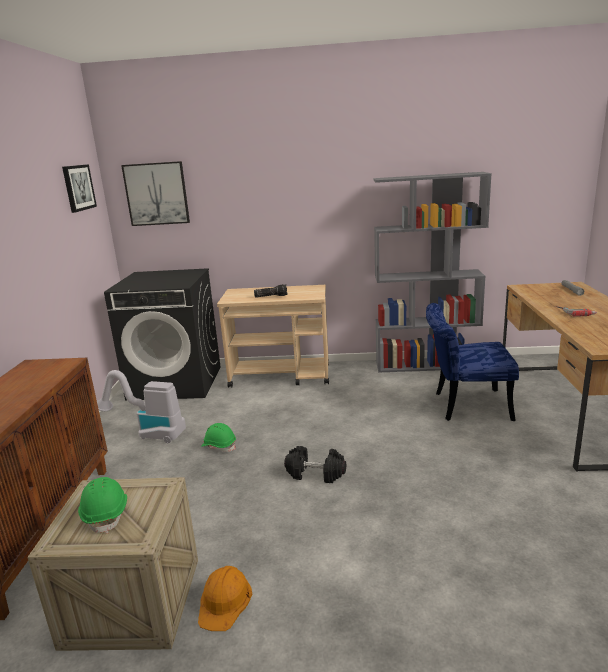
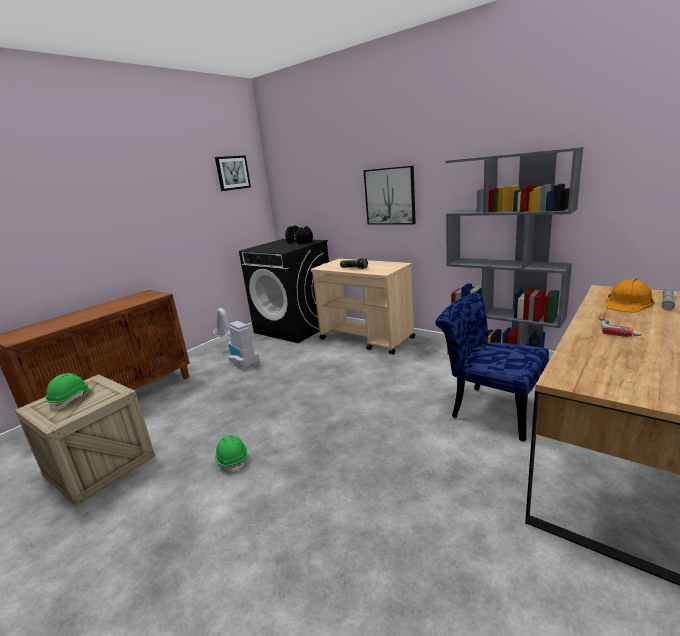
camera: 35 degrees right, 0 degrees up
(156, 194) = (295, 177): picture -> picture (390, 196)
(219, 446) = (262, 381): green hard hat -> green hard hat (232, 460)
(224, 601) = (132, 491): orange hard hat -> orange hard hat (628, 303)
(316, 474) = (292, 425): black dumbbell -> black dumbbell (300, 242)

